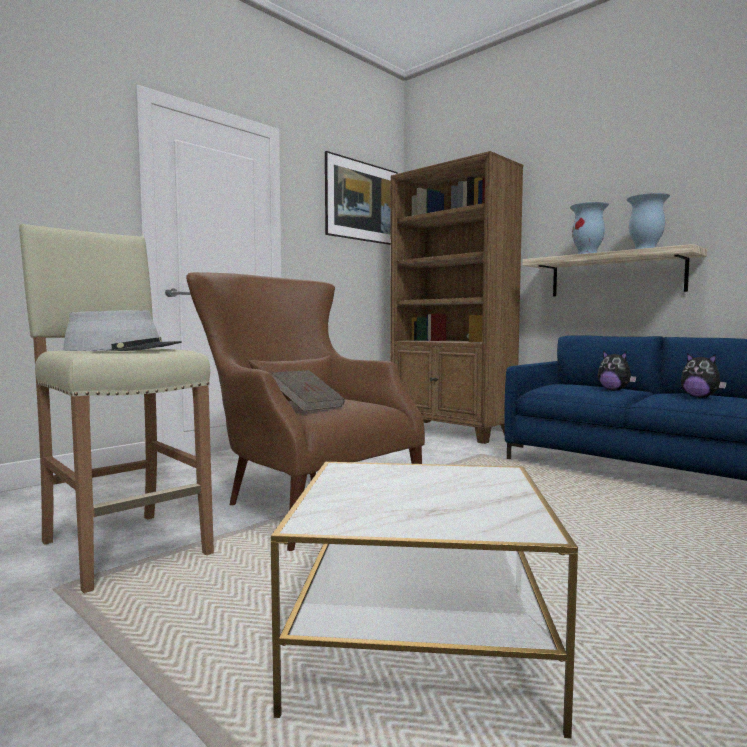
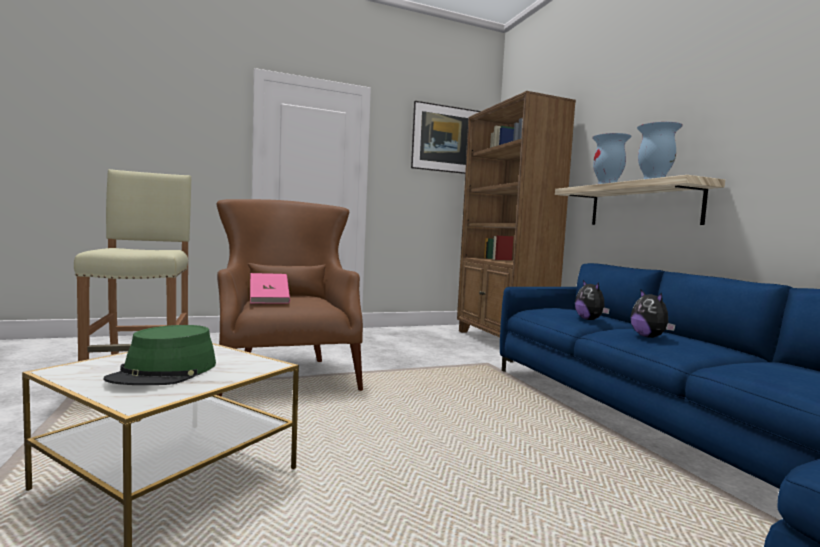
camera: 25 degrees right, 0 degrees up
(124, 349) = (137, 249): grey hat -> none
(307, 406) = (269, 300): brown book -> pink book
(435, 498) = (165, 372): none -> green hat

